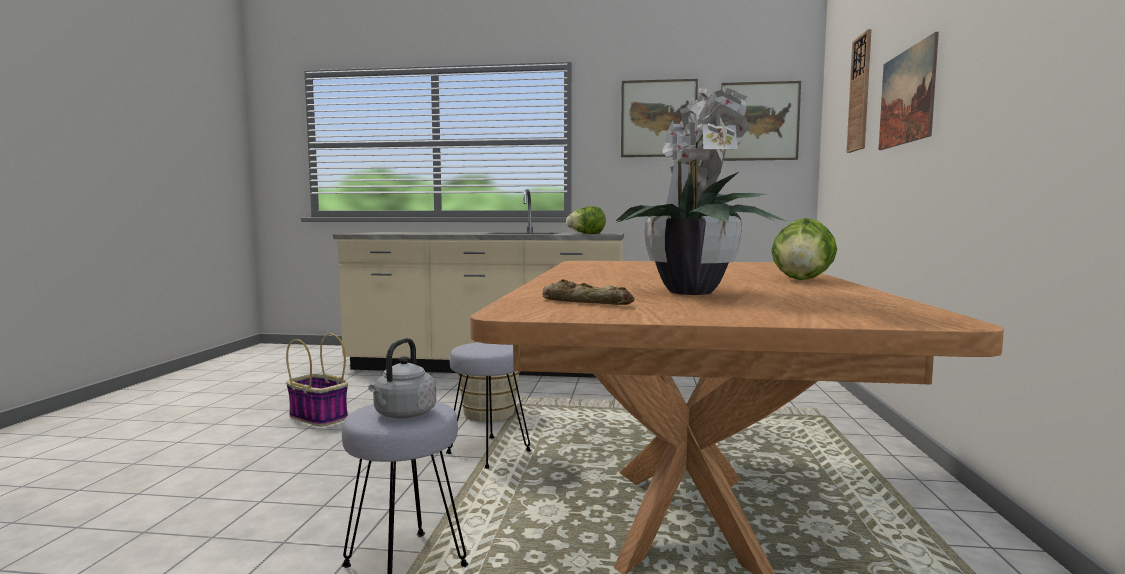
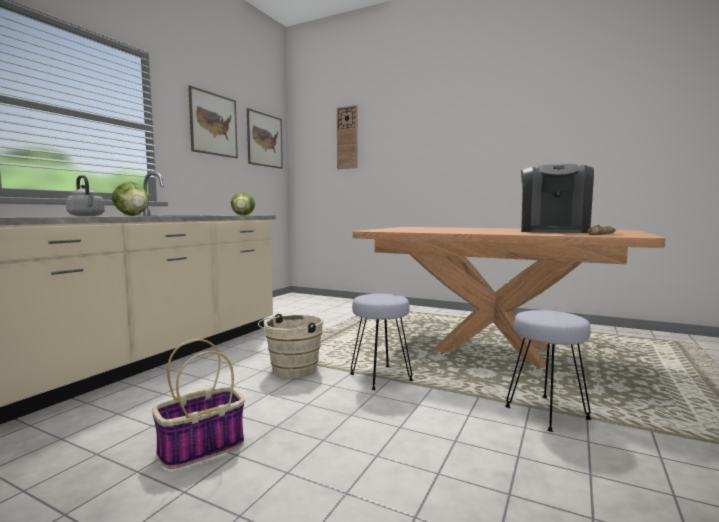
camera: 70 degrees left, 0 degrees up
(403, 415) = (560, 315): grey kettle -> grey kettle (87, 216)
(693, 291) = (553, 231): potted plant -> coffee machine
(802, 280) = (503, 228): lettuce -> lettuce (132, 216)
(907, 97) = (402, 147): picture -> none

